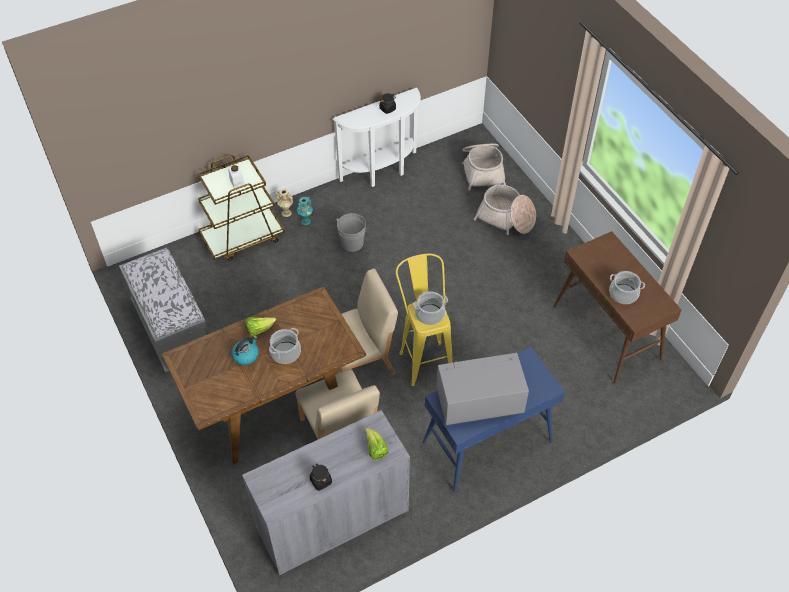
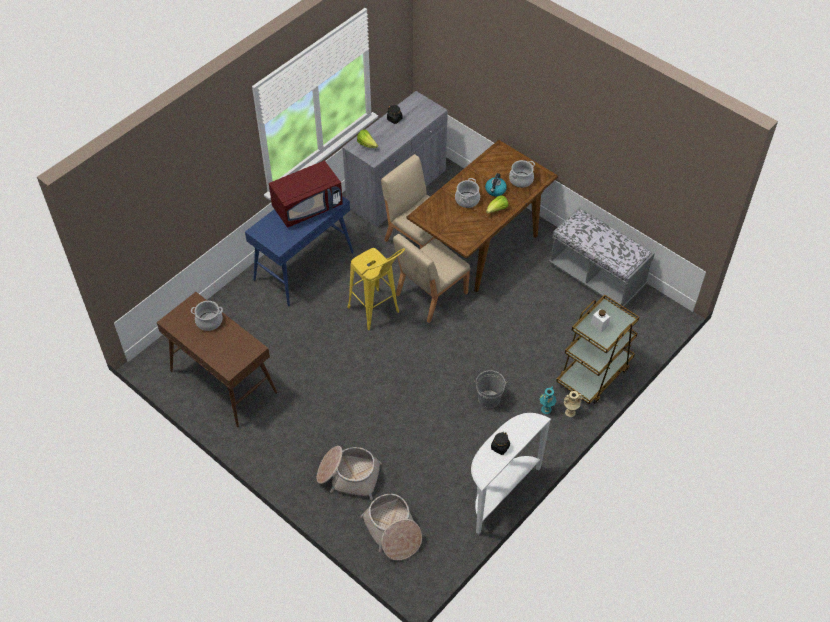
camera: 160 degrees right, 0 degrees up
(429, 314) = (370, 262): cooking pot -> cooking pot (521, 180)
(479, 403) = (307, 206): grey microwave -> red microwave

